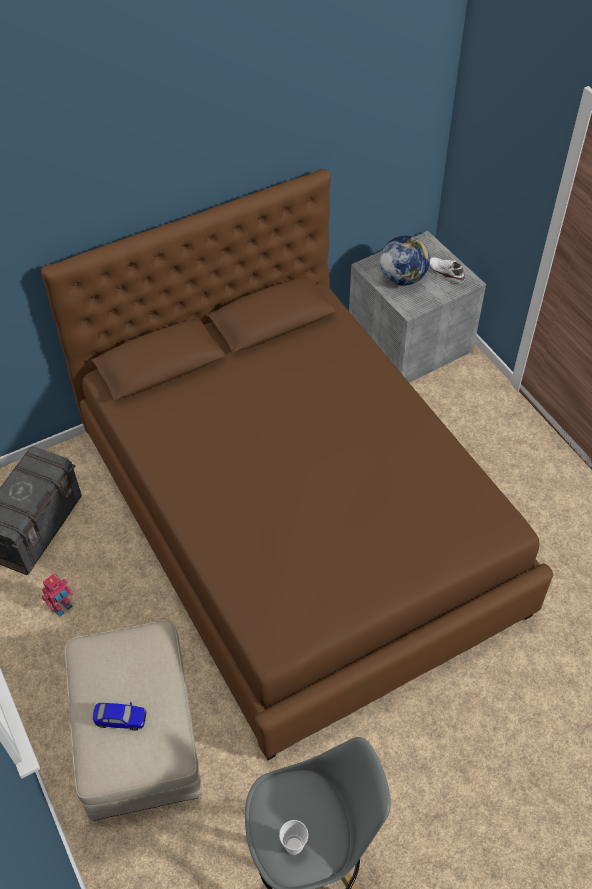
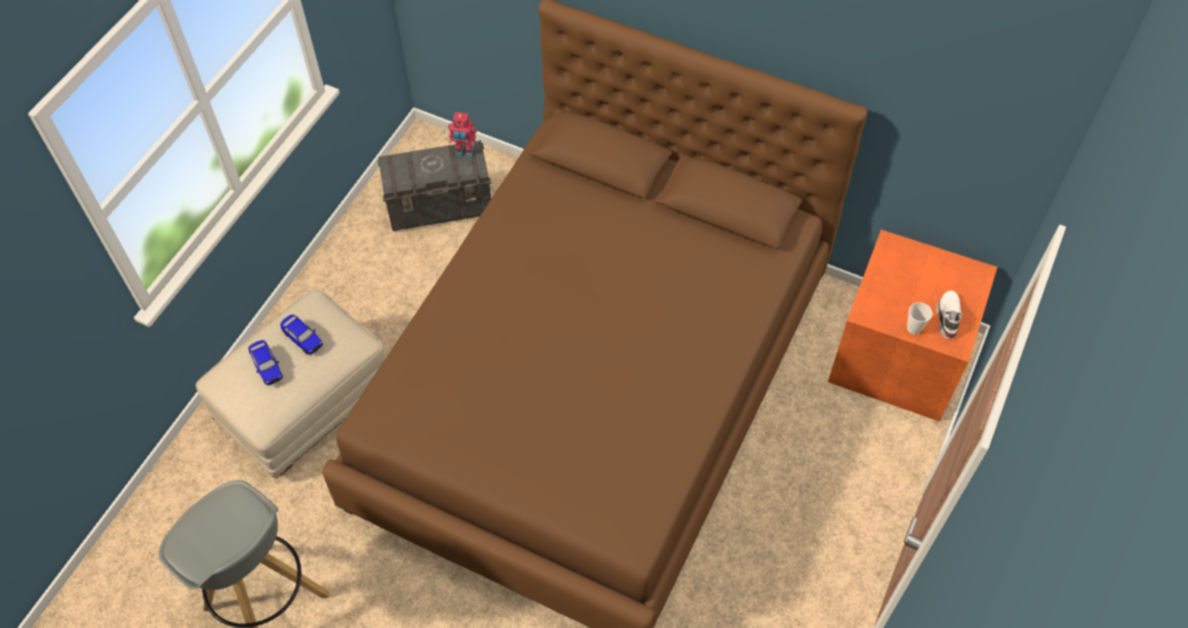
camera: 55 degrees right, 5 degrees up
(62, 608) = (381, 275): toy robot -> toy robot (464, 152)
(116, 675) = (303, 339): none -> toy car
(294, 846) = (199, 539): cup -> cup (913, 328)
(402, 278) = (903, 283): globe -> none
(409, 342) = (896, 357): grey storage box -> orange storage box

